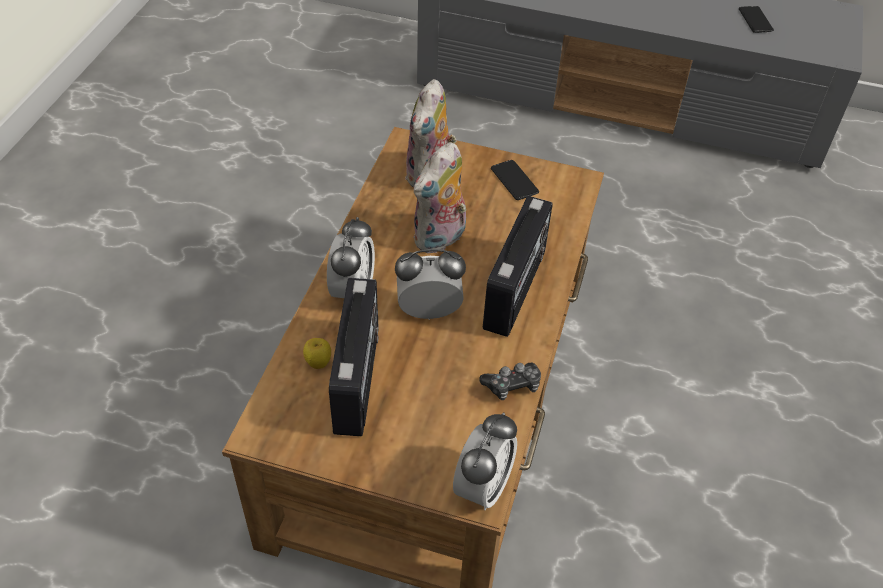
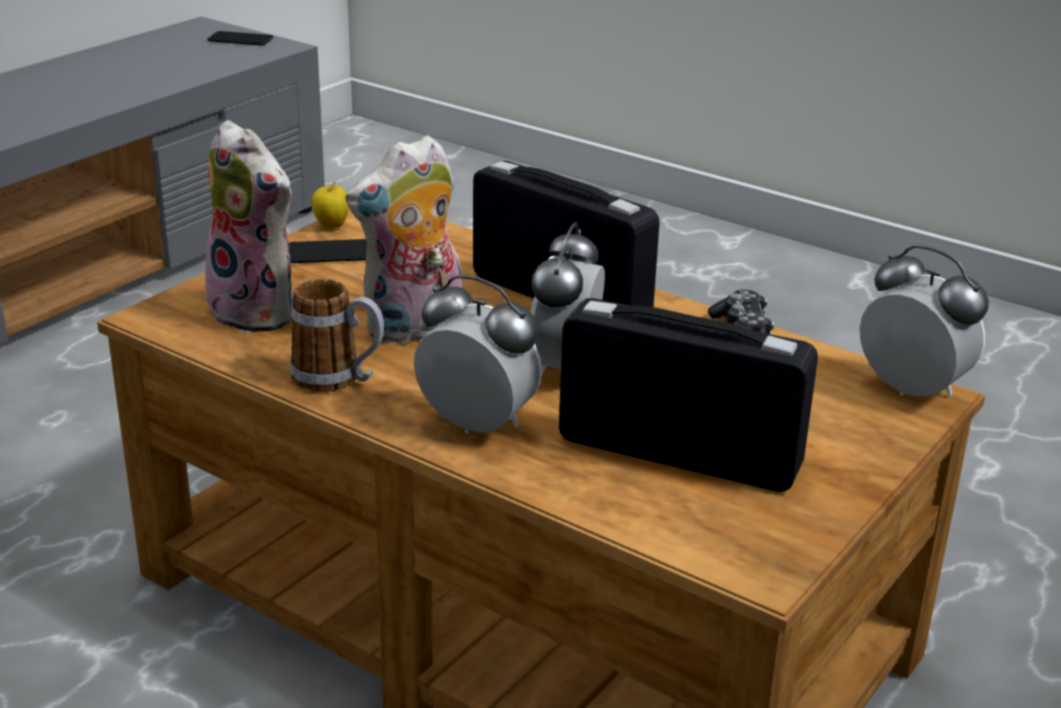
camera: 70 degrees left, 20 degrees down
(318, 363) = (625, 484): apple -> apple (331, 226)
(375, 226) = (338, 379): none -> mug
(440, 239) = (414, 330): plush toy -> plush toy turned 90 degrees clockwise
(755, 20) = (154, 64): phone -> phone (240, 40)

